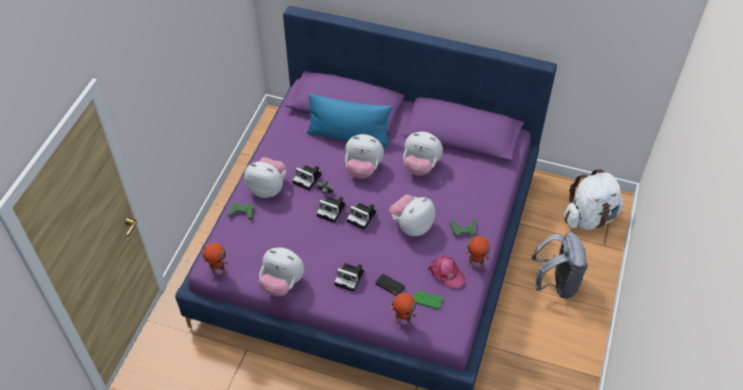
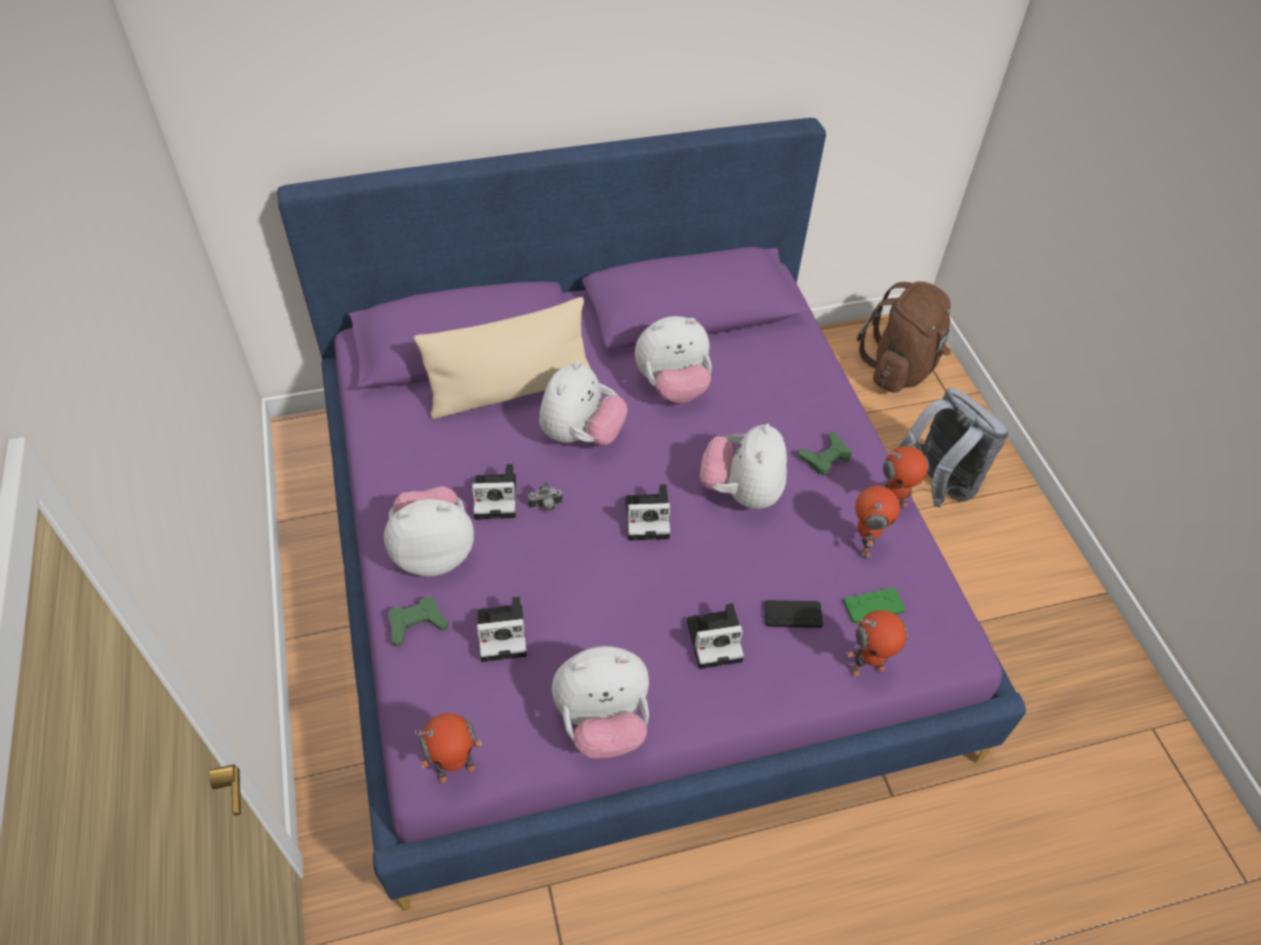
camera: 35 degrees left, 0 degrees up
(332, 210) = (587, 533): camera -> camera (504, 633)
(349, 135) = (511, 390): blue pillow -> beige pillow
(363, 169) = (581, 435): plush toy -> plush toy turned 45 degrees counterclockwise
(446, 273) = (863, 543): pink cap -> toy robot
(589, 218) = (900, 368): white backpack -> brown backpack

